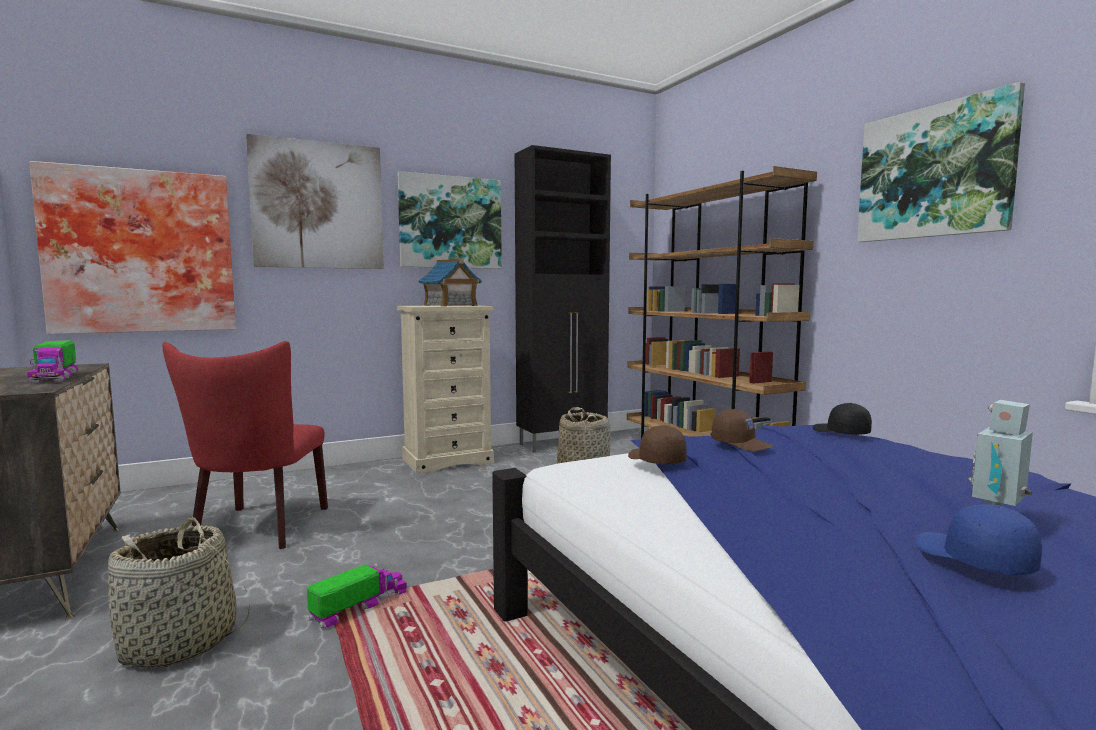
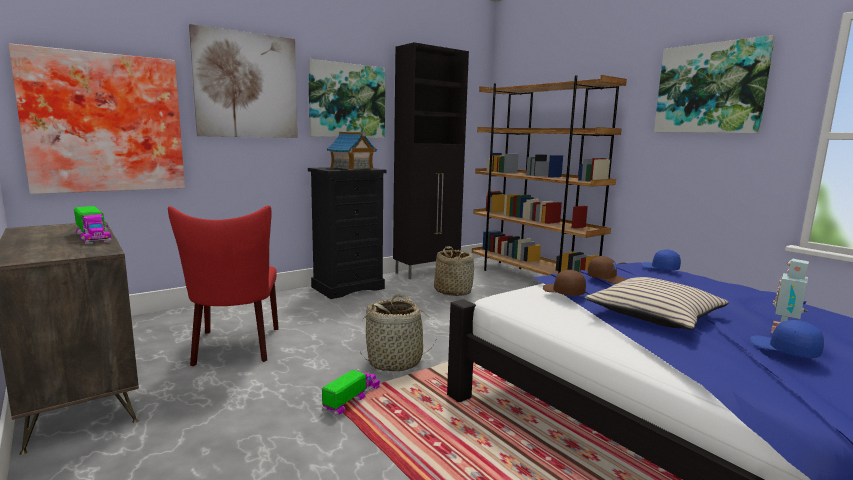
camera: 10 degrees left, 5 degrees up
(180, 643) = (238, 433): basket -> basket (395, 361)
(447, 461) = (348, 287): beige dresser -> black dresser
(779, 495) = (655, 315): none -> beige pillow
(840, 432) = (659, 268): black cap -> blue cap

